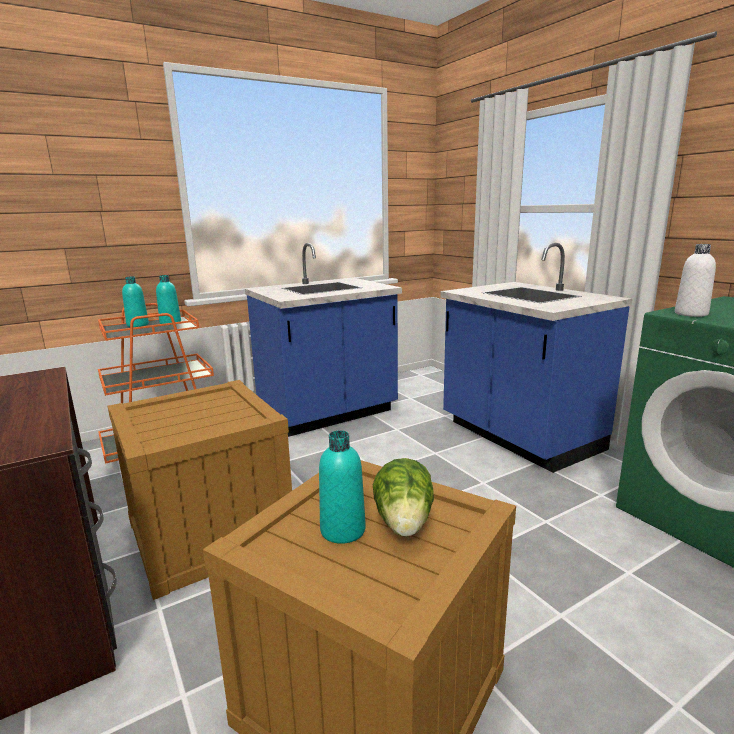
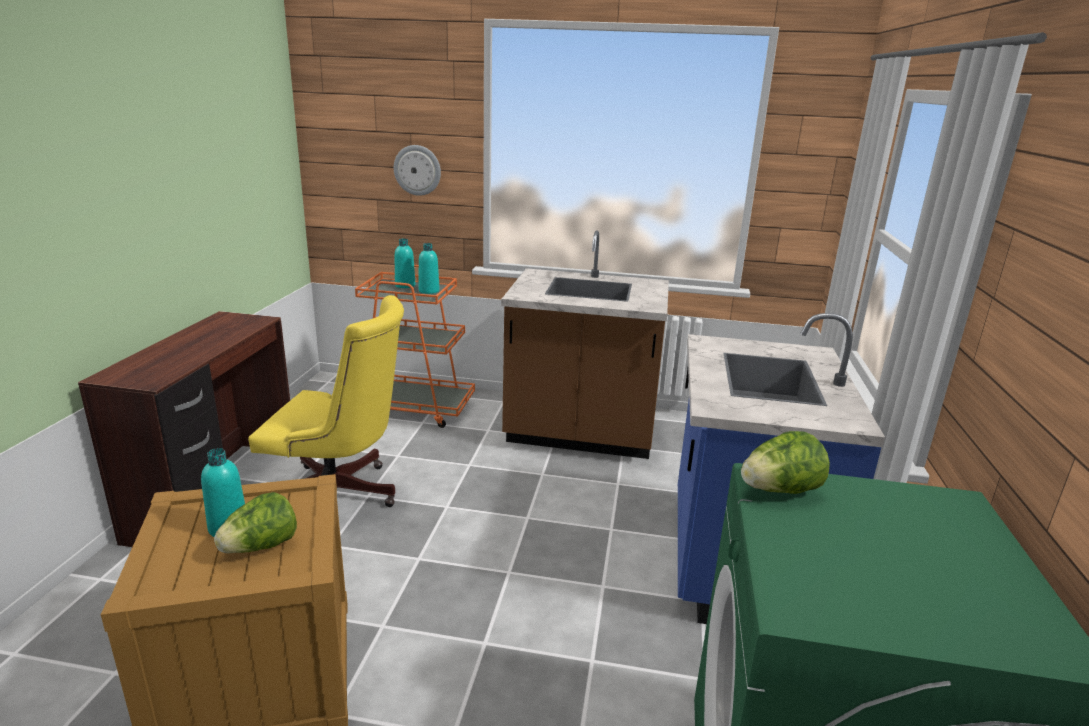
camera: 40 degrees right, 5 degrees up
(111, 212) = (417, 170): none -> wall clock
(210, 532) = (341, 497): crate -> yellow office chair
(328, 414) = (580, 434): blue counter -> brown counter
(691, 314) = (779, 490): white bottle -> lettuce

